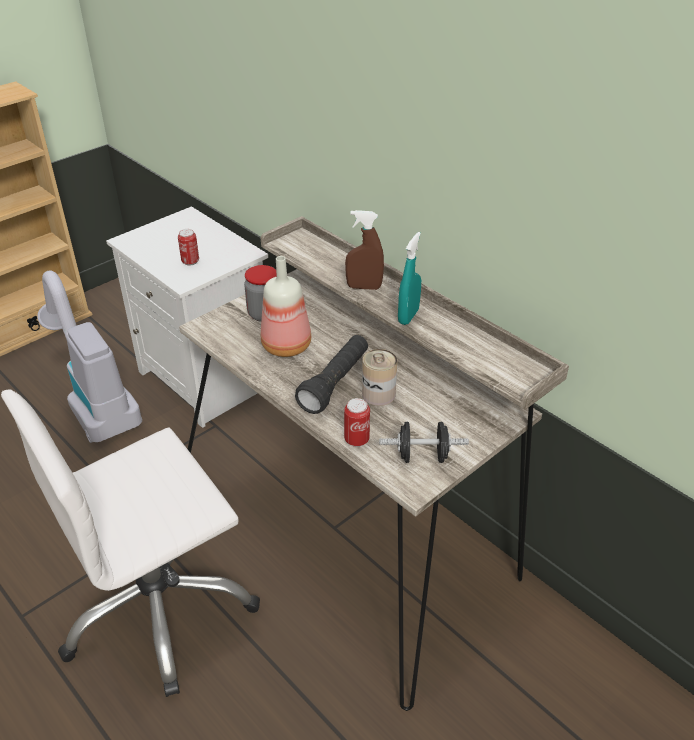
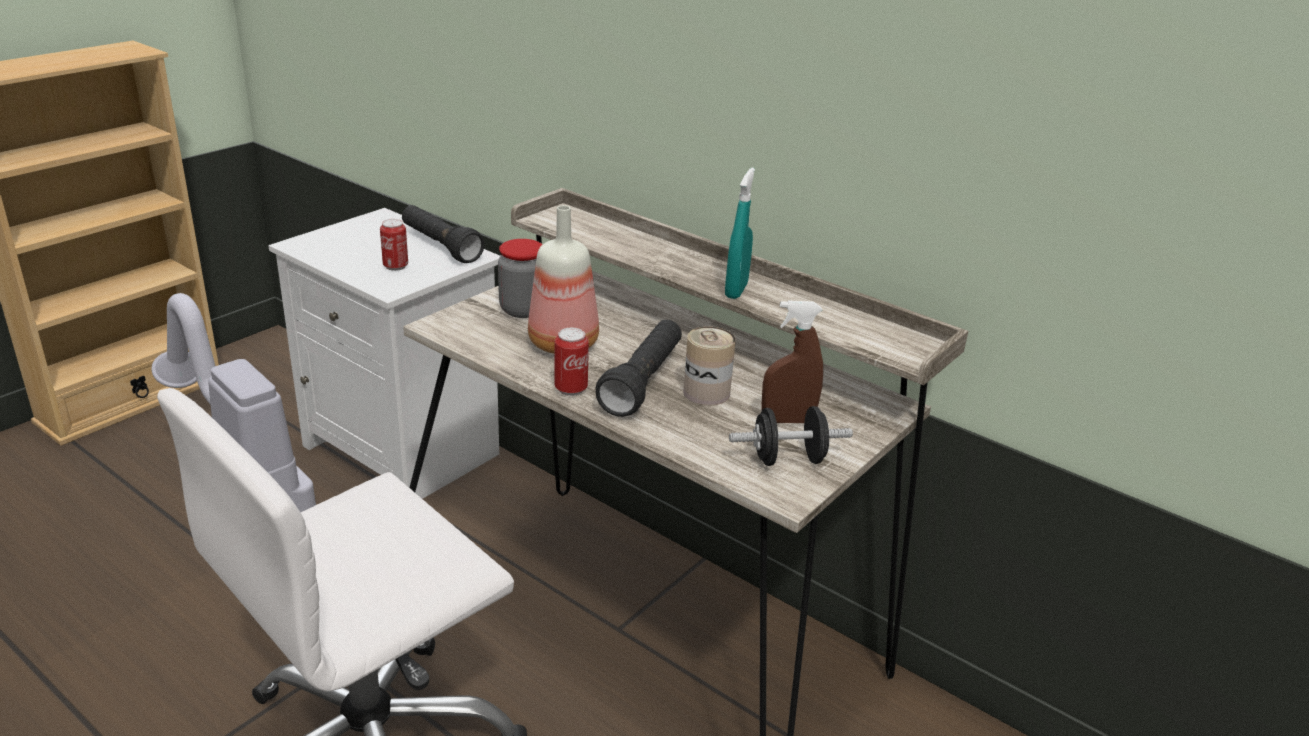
camera: 10 degrees left, 10 degrees down
(225, 243) = (440, 246): none -> black flashlight
(356, 440) = (691, 445): can -> can (571, 389)
(364, 287) = (666, 261): brown spray bottle -> brown spray bottle (787, 420)

